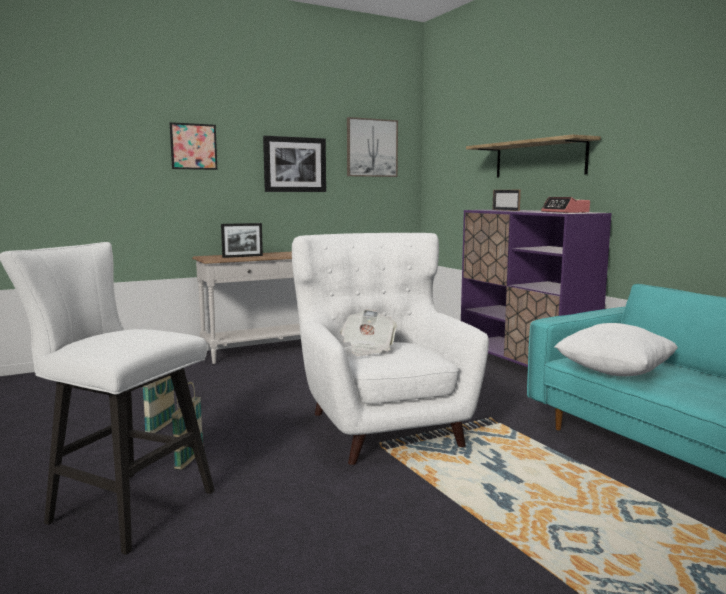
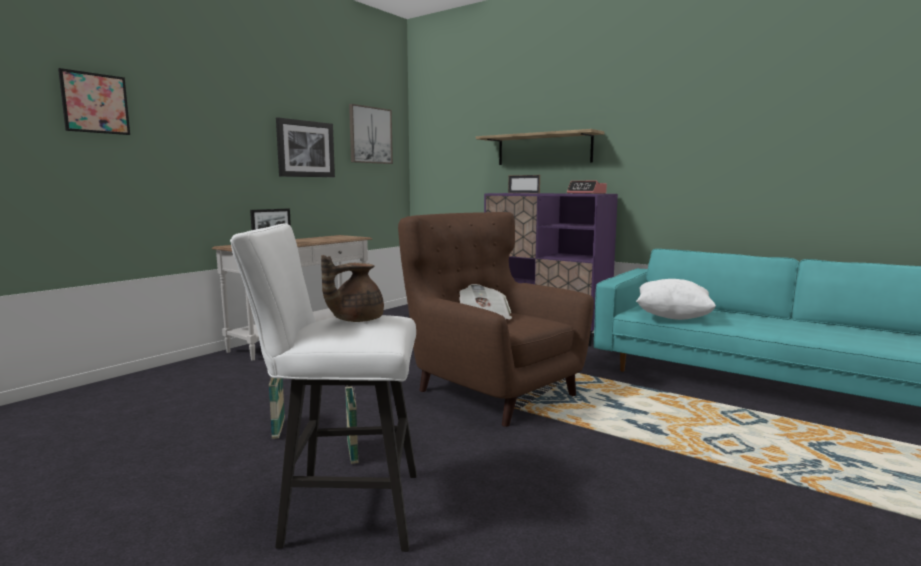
camera: 25 degrees left, 0 degrees up
(126, 333) = (355, 320): none -> brown teapot
(193, 146) = (207, 125): picture -> picture (95, 103)
(382, 426) = (492, 391): white armchair -> brown armchair

